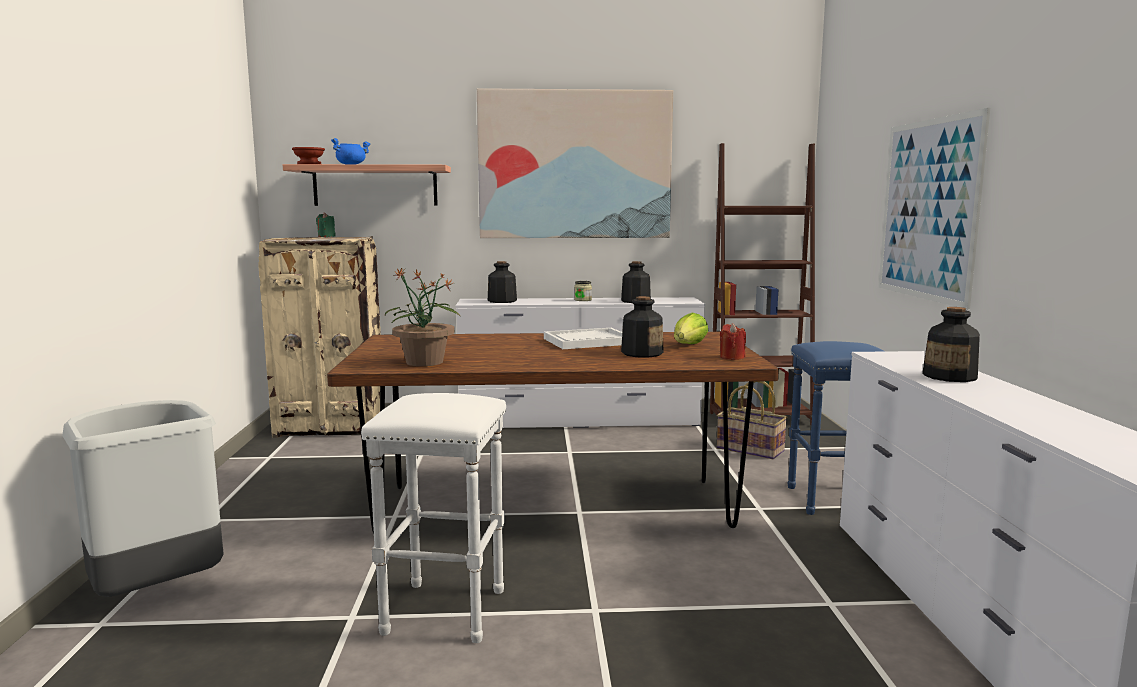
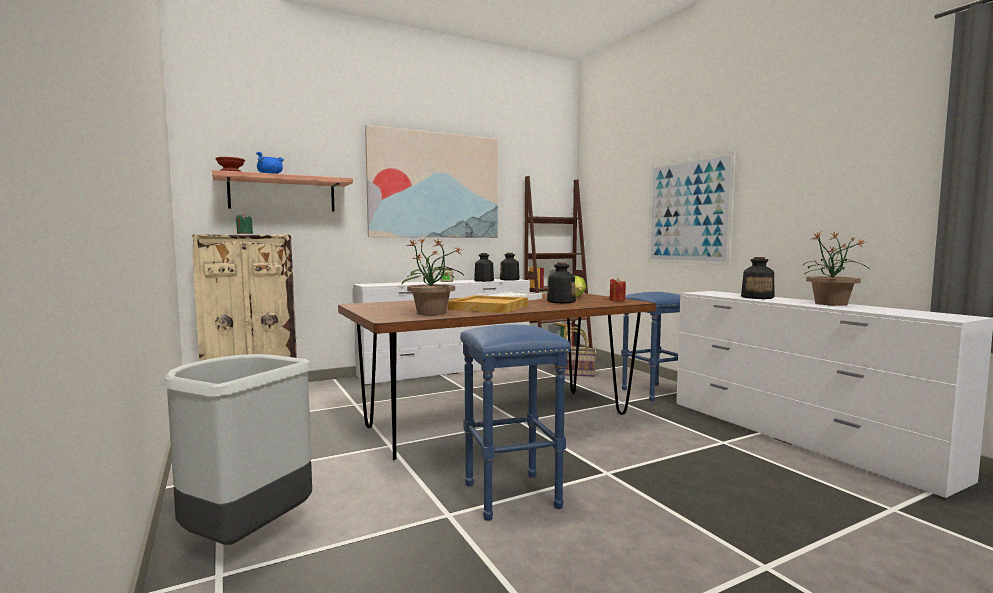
camera: 25 degrees left, 5 degrees down
(441, 612) = (510, 496): white stool -> blue stool
(502, 301) = (391, 283): bottle -> bottle (509, 279)
(516, 357) = (488, 307): none -> beige tray
(1038, 407) = (831, 304): none -> potted plant

